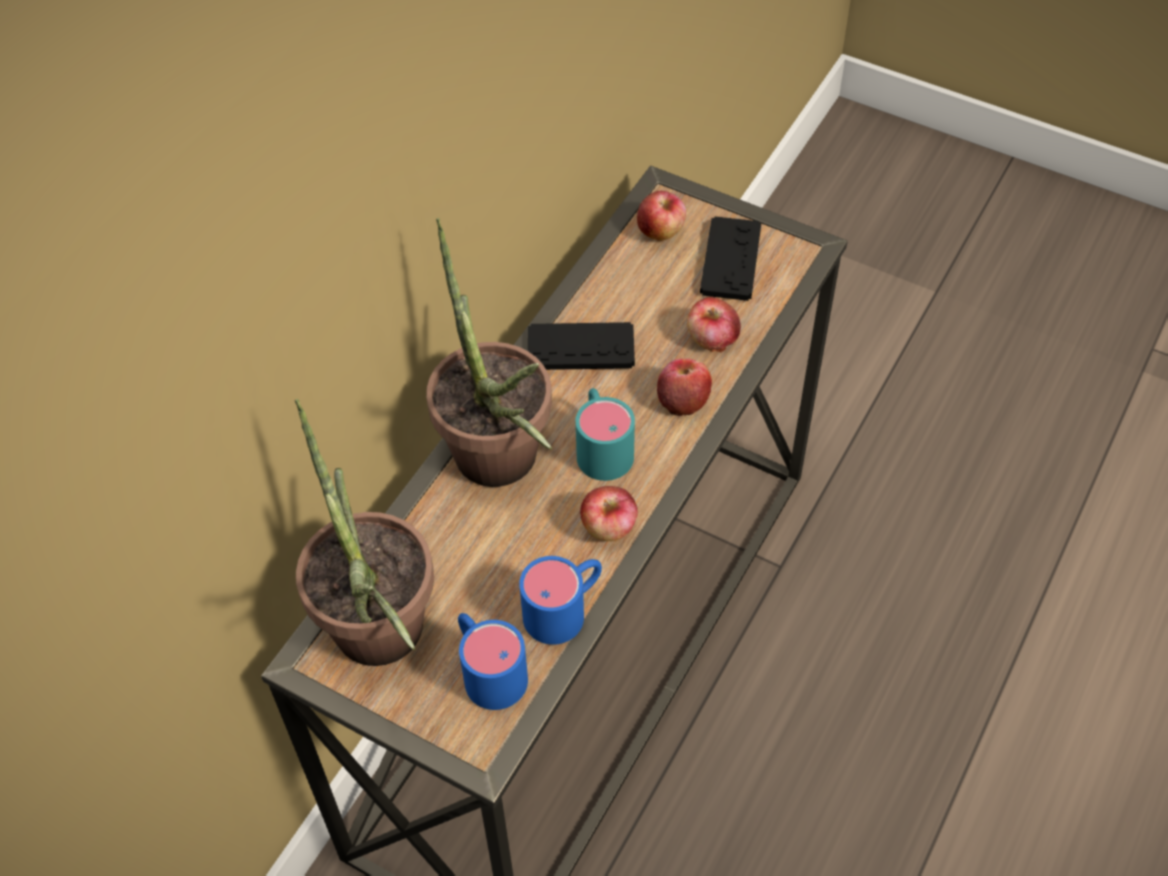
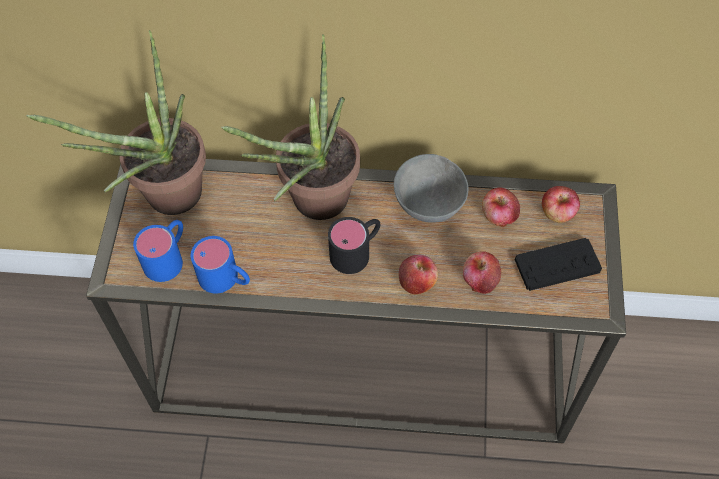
camera: 65 degrees right, 5 degrees up
(581, 348) = (427, 208): black game controller -> grey bowl
(601, 446) = (357, 251): turquoise mug -> black mug
(609, 527) = (295, 279): apple -> apple (498, 216)

